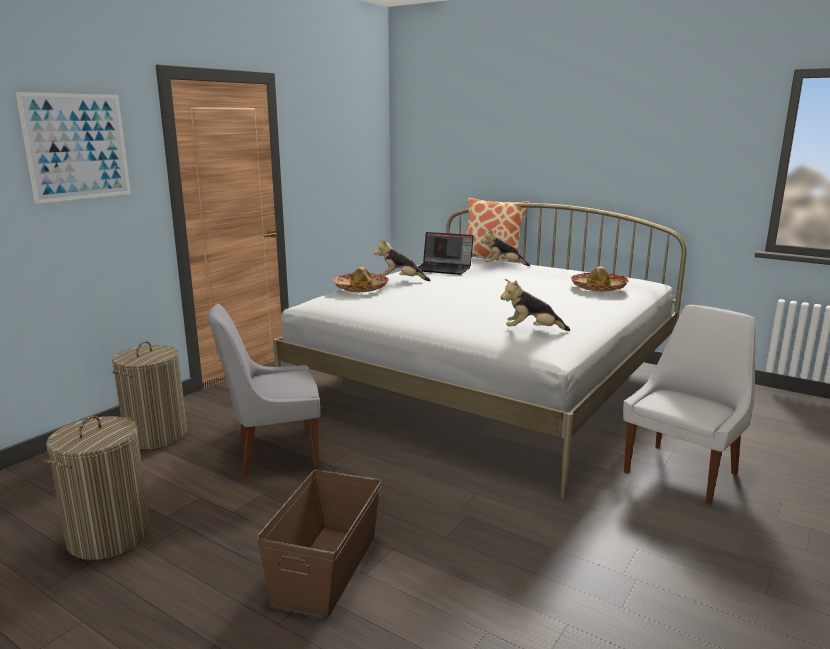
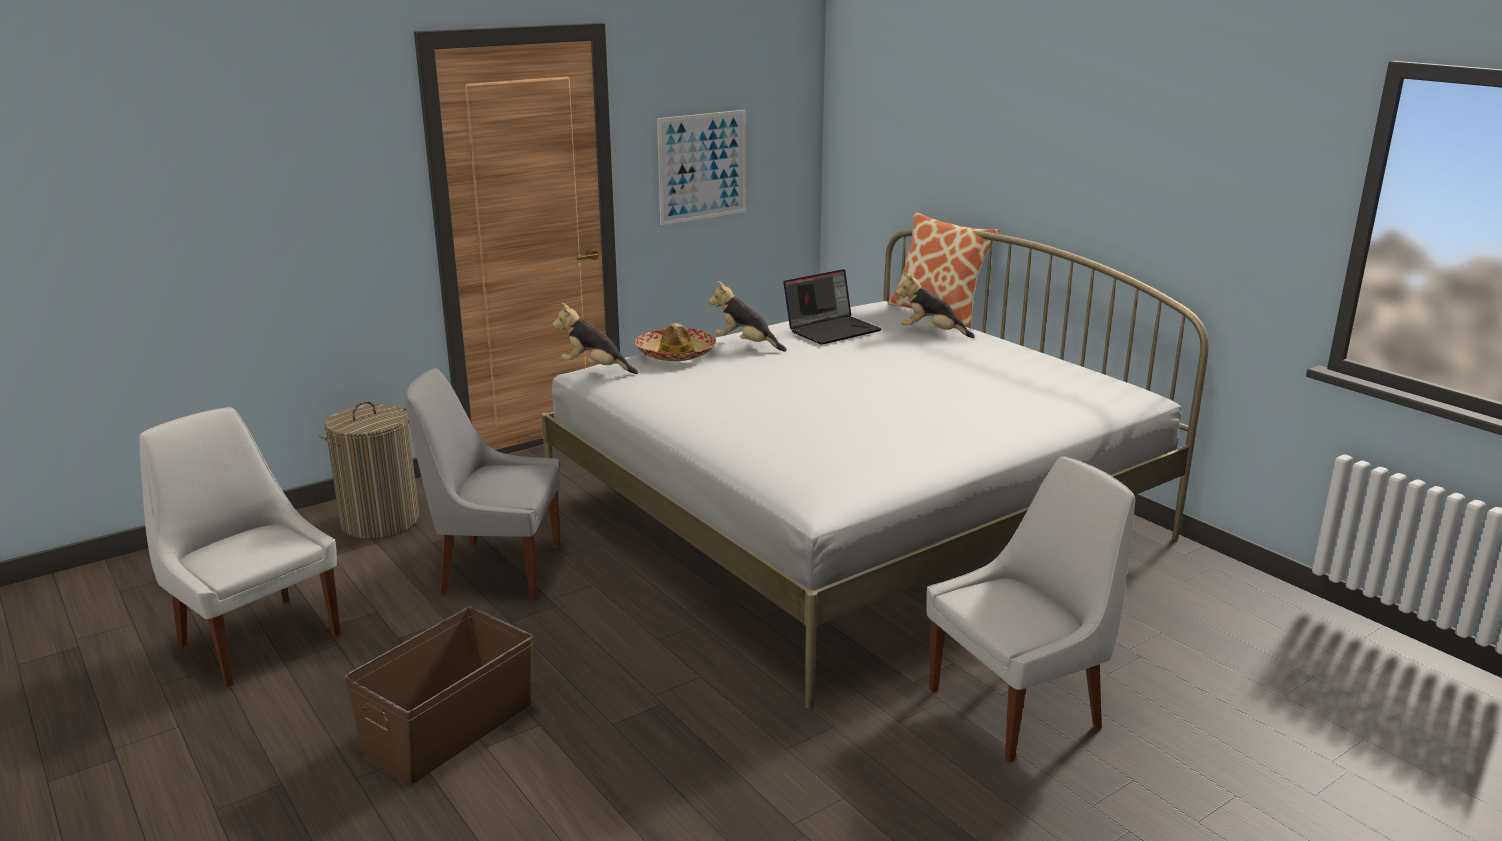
camera: 20 degrees right, 5 degrees up
(77, 147) = (300, 148): picture -> picture (702, 166)
(109, 536) = (256, 638): laundry basket -> white chair
(444, 269) = (832, 330): laptop -> laptop turned 75 degrees counterclockwise
(532, 331) = (826, 462): plush toy -> plush toy (595, 369)
(598, 288) = (1026, 396): hat -> none

